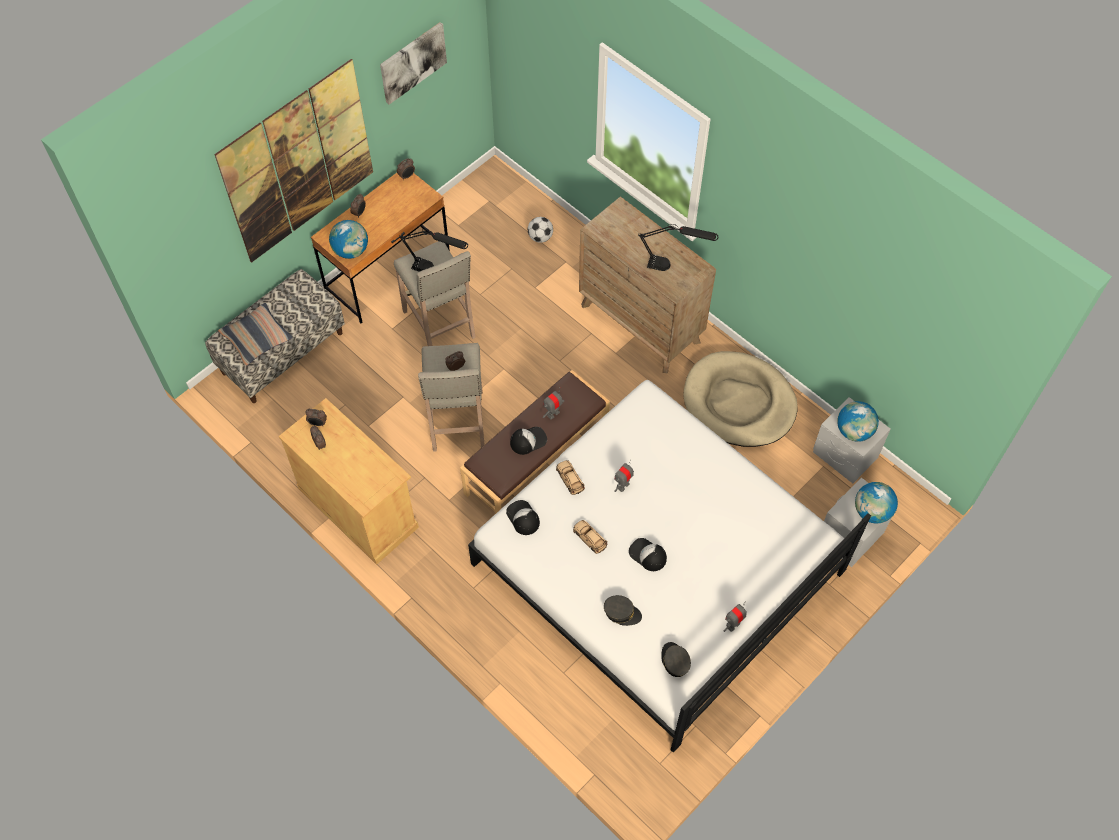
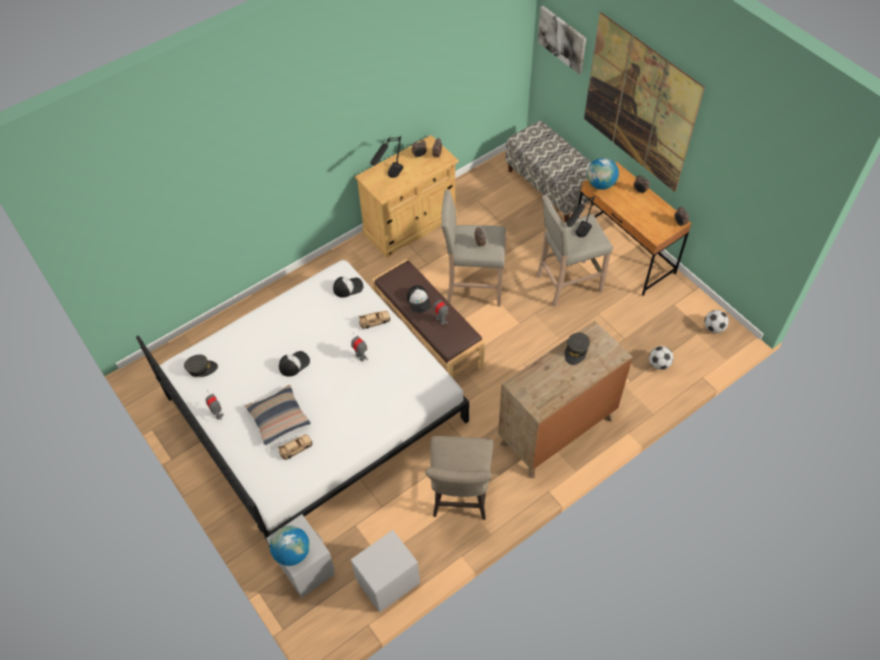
camera: 100 degrees right, 5 degrees down
(257, 338) = (539, 147): pillow -> pillow (278, 418)
(412, 62) = (741, 162): picture -> picture (562, 39)
(485, 191) = (713, 327): none -> football
(590, 538) = (320, 328): beige toy car -> beige toy car (296, 448)
(622, 613) = (251, 340): grey cap -> grey cap (576, 351)
(673, 267) = (543, 387): black table lamp -> black table lamp (389, 179)
(739, 402) = (460, 499): beige dog bed -> beige stool
(854, 431) = (379, 557): globe -> none

